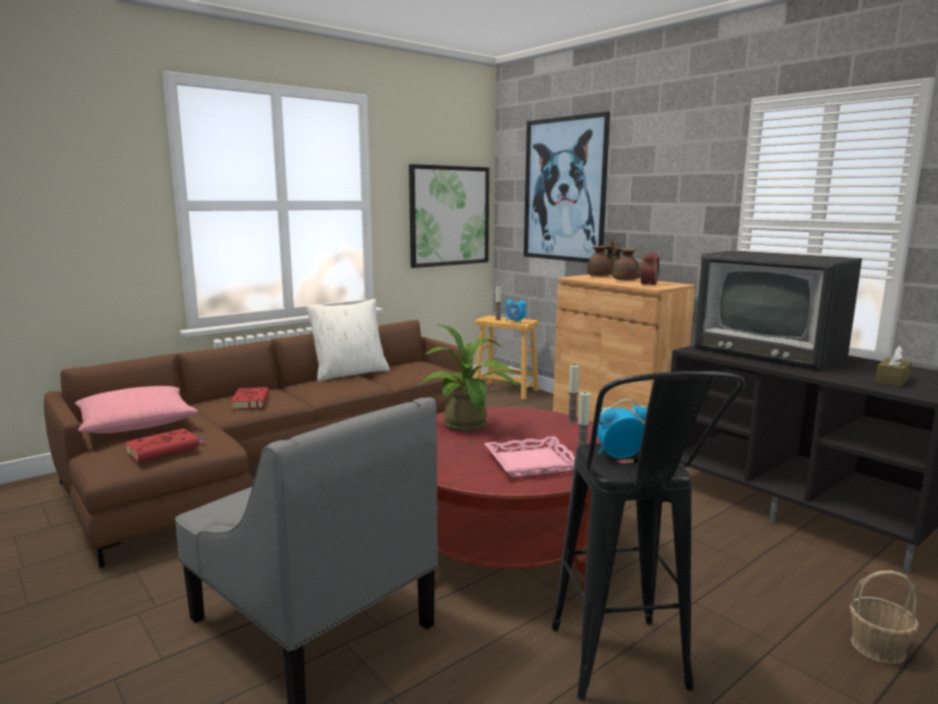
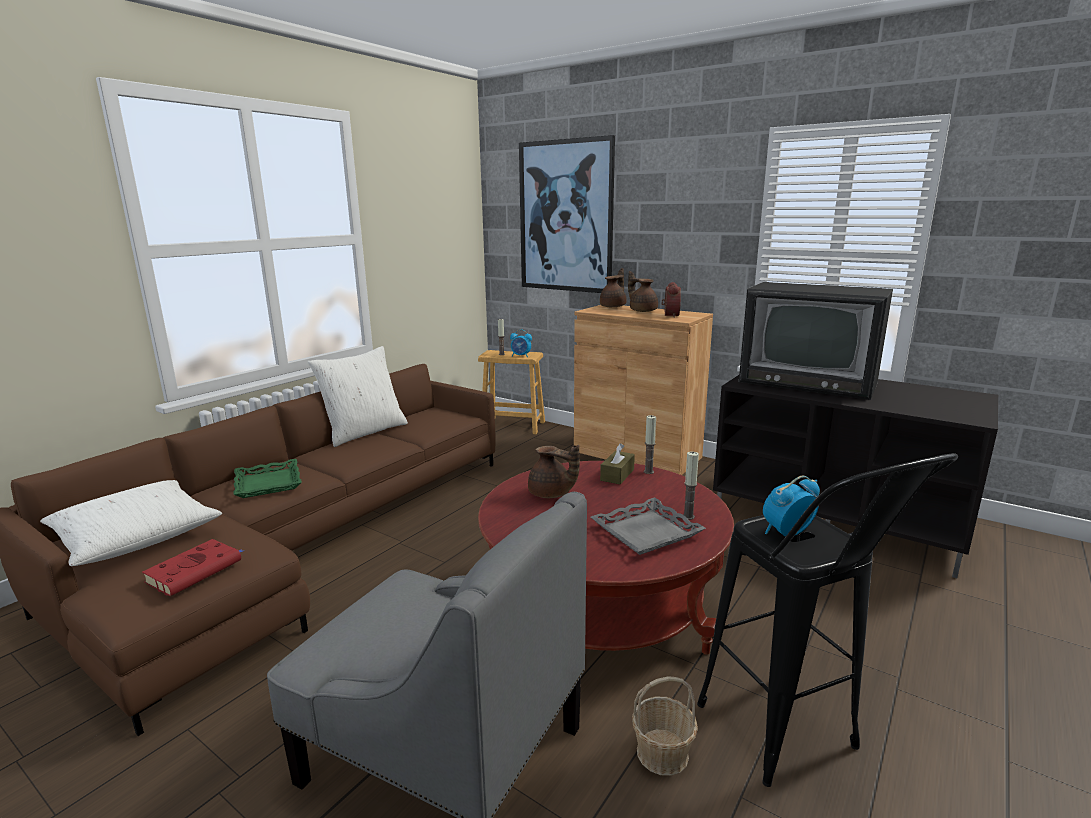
camera: 15 degrees left, 5 degrees up
(136, 424) = (136, 536): pink pillow -> white pillow
(250, 401) = (267, 483): red book -> green tray
(449, 216) = (441, 246): picture -> none
(468, 427) = (551, 494): potted plant -> brown teapot
(532, 462) = (646, 532): pink tray -> grey tray
(878, 647) = (977, 662): basket -> basket (663, 753)
(892, 380) = (934, 404): brown tissue box -> brown tissue box (617, 475)

